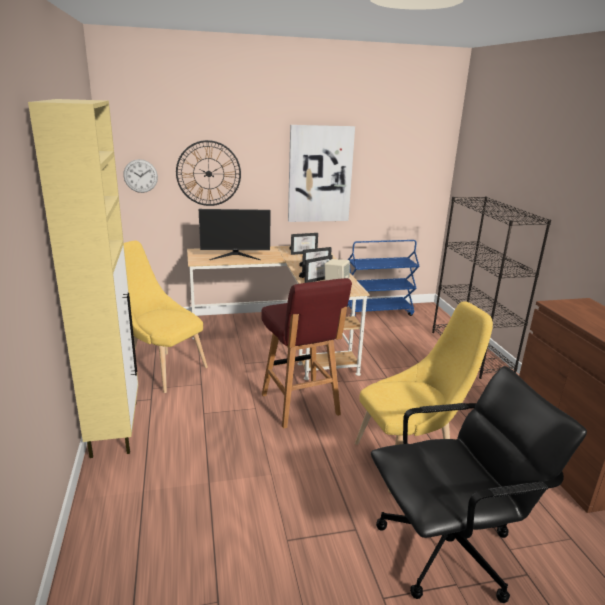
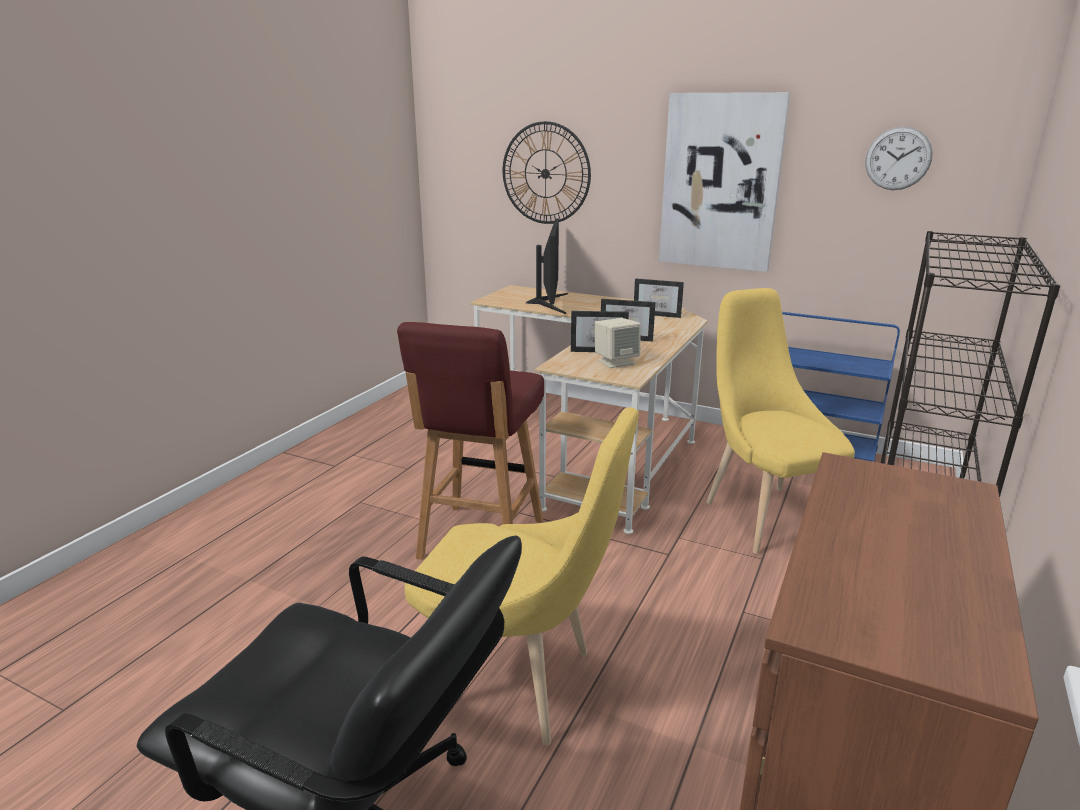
camera: 40 degrees right, 0 degrees up
(115, 427) = (261, 481): beige cabinet -> none
(140, 176) = (461, 173): wall clock -> wall clock (898, 158)
(163, 369) = (393, 438): yellow chair -> yellow chair (765, 514)
(235, 256) = (549, 303): monitor -> monitor turned 120 degrees counterclockwise

